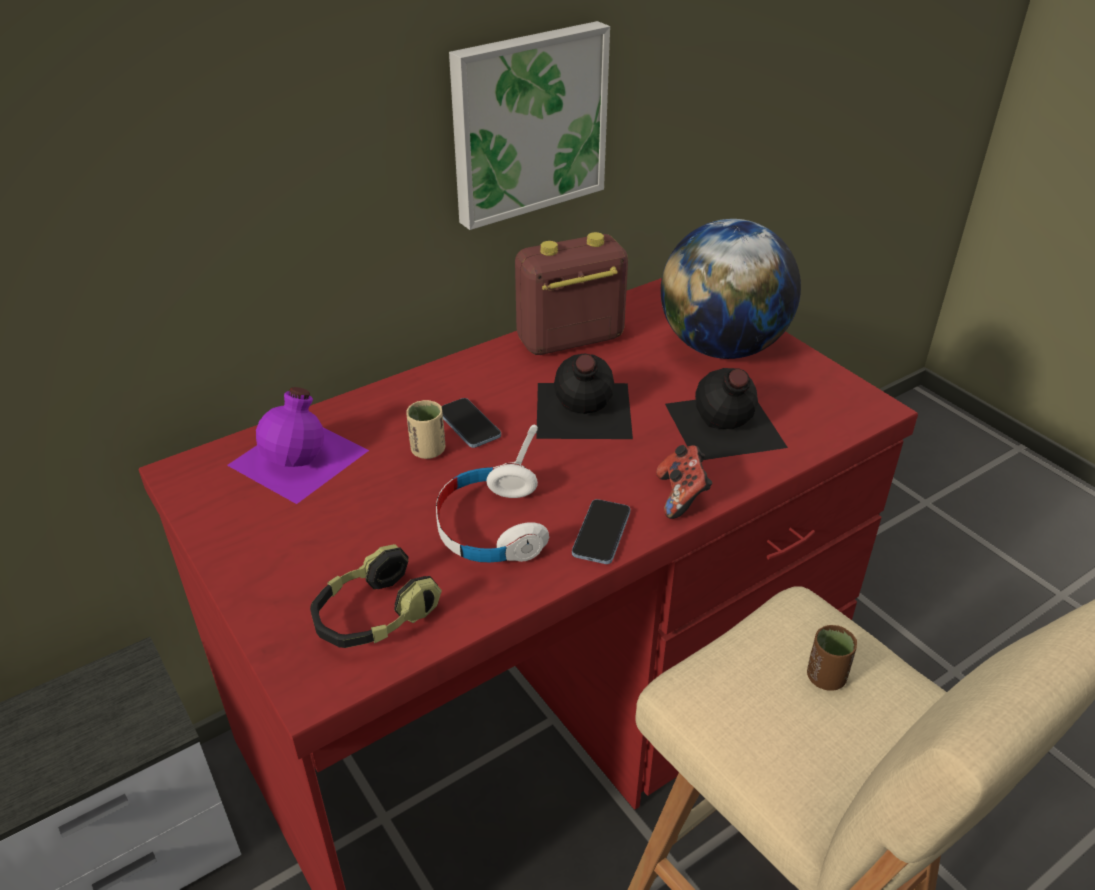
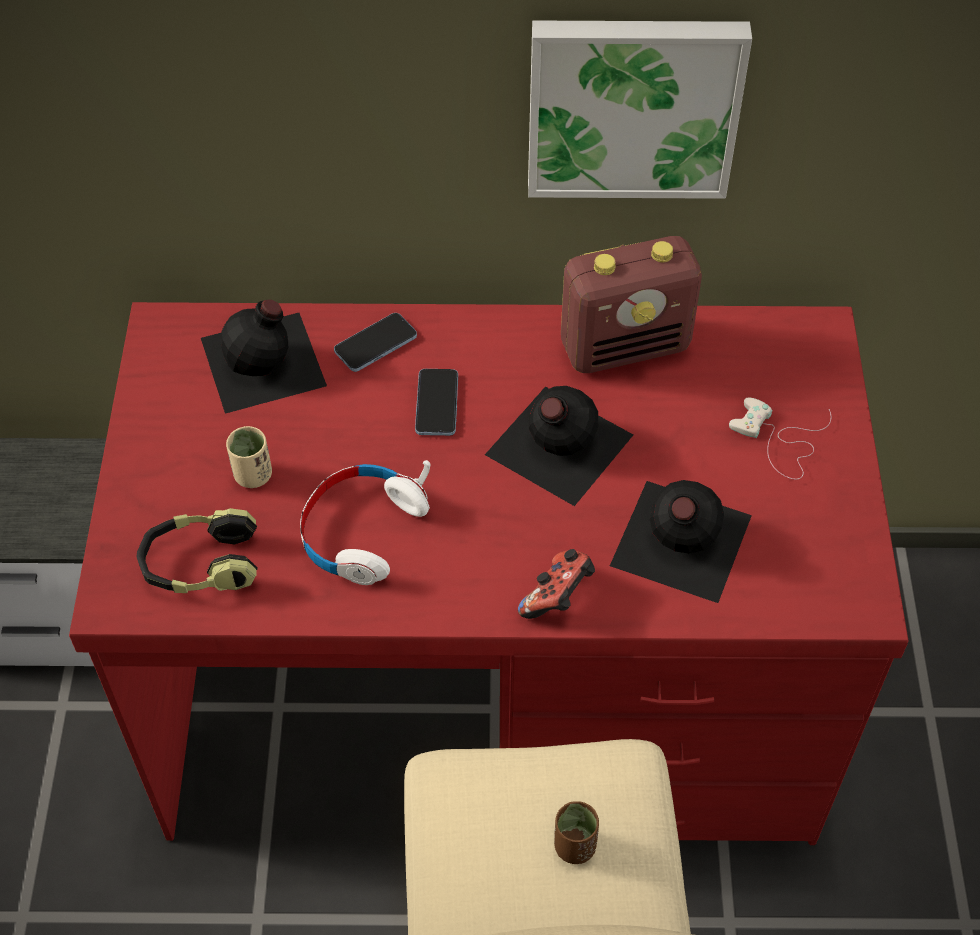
camera: 35 degrees right, 15 degrees up
(301, 457) = (265, 362): purple bottle -> black bottle
(428, 450) = (376, 415): beige cup -> beige cup (253, 475)
(569, 340) = (626, 346): radio -> radio turned 150 degrees clockwise
(601, 533) = (449, 594): phone -> phone (375, 344)
(722, 347) = (779, 440): globe -> white game controller

